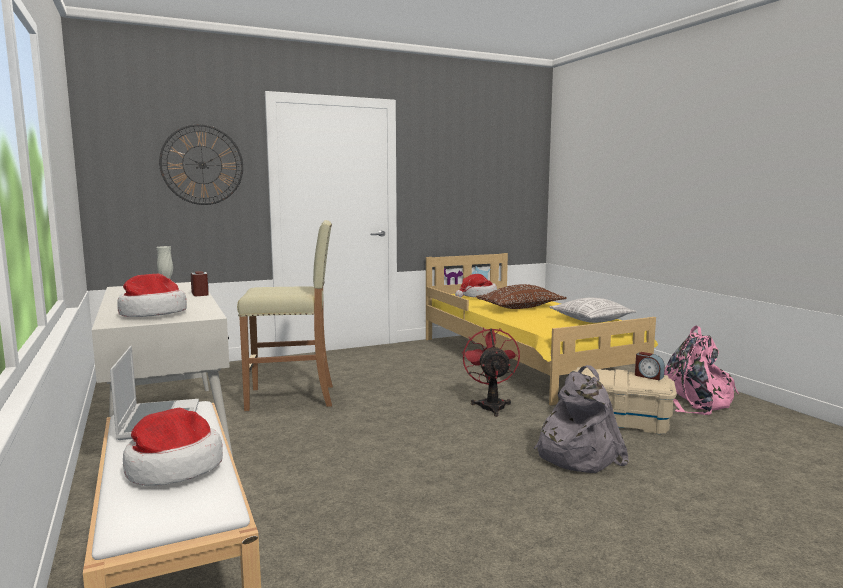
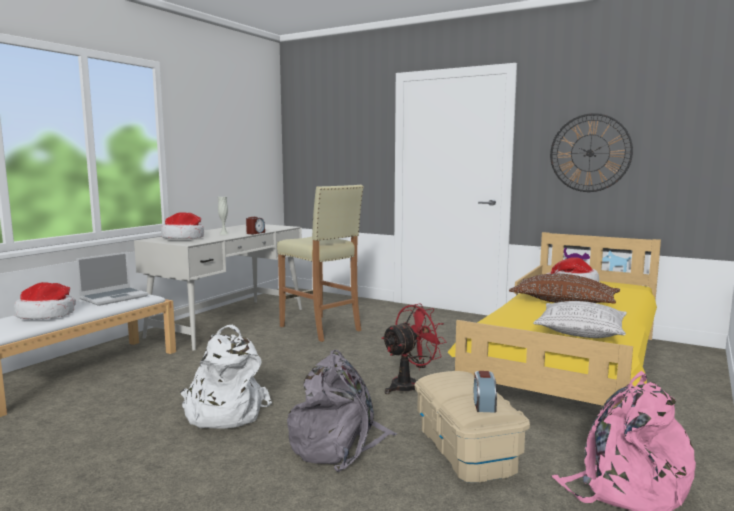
camera: 55 degrees right, 0 degrees up
(202, 165) = (349, 138): wall clock -> wall clock (590, 153)
(455, 486) = (223, 413): none -> white backpack

